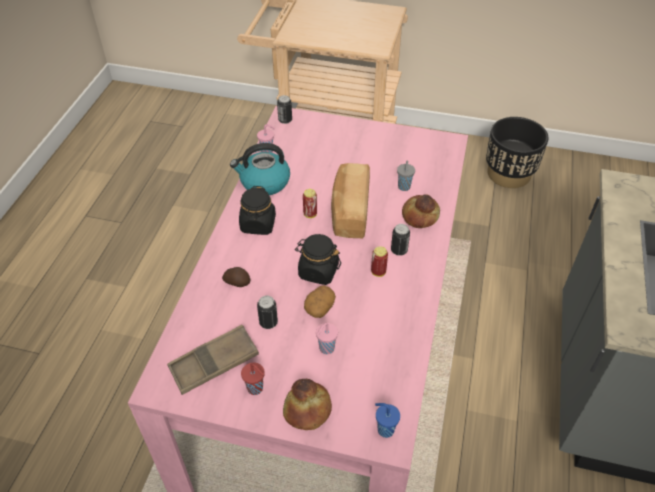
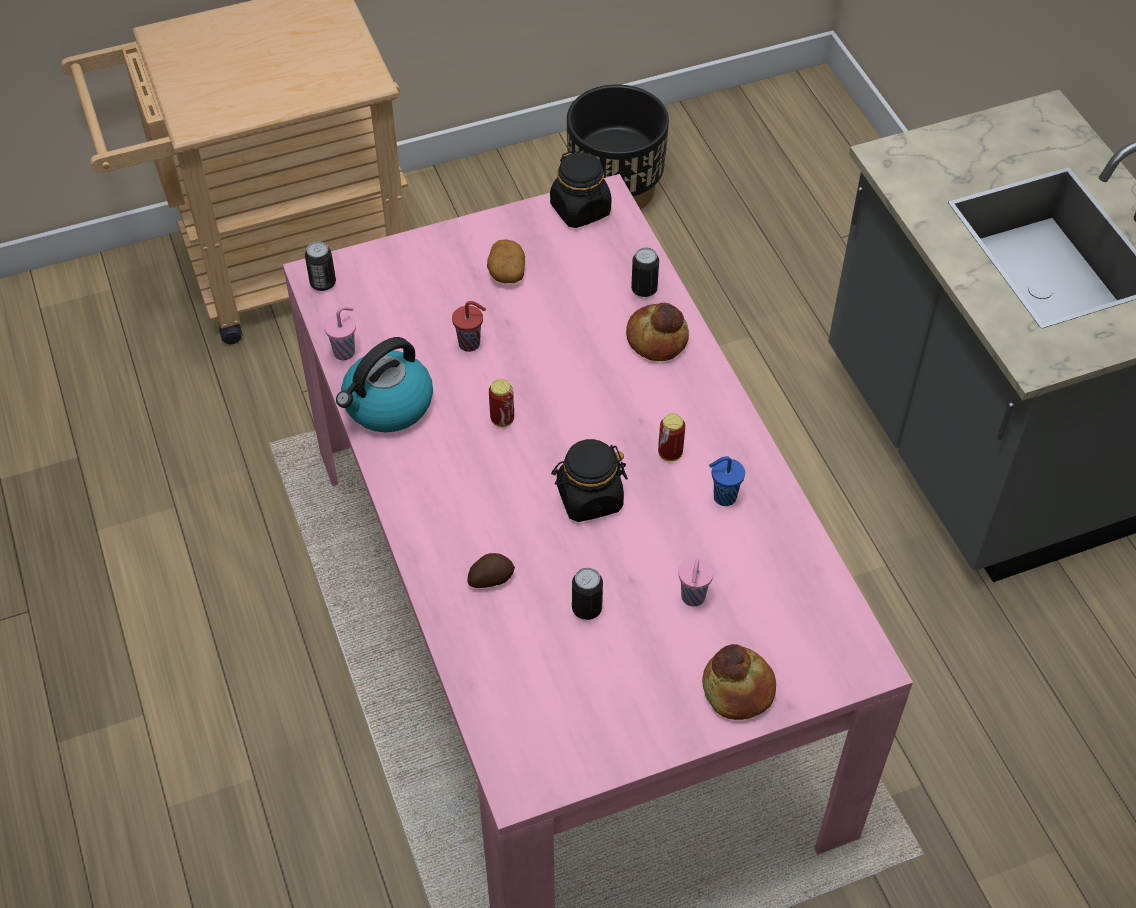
camera: 35 degrees left, 5 degrees up
(214, 363) = (565, 706): brown tray -> none
(256, 389) = (651, 704): red cup -> red cup (471, 344)
(258, 224) = (440, 476): black jar -> black jar (580, 210)
(319, 307) = (635, 547): potato -> potato (506, 271)
(349, 212) = (555, 386): bread -> none
(384, 429) = (848, 654): blue cup -> blue cup (723, 497)
(399, 250) = (671, 406): can -> can (644, 289)
(404, 187) = (599, 306): grey cup -> none

